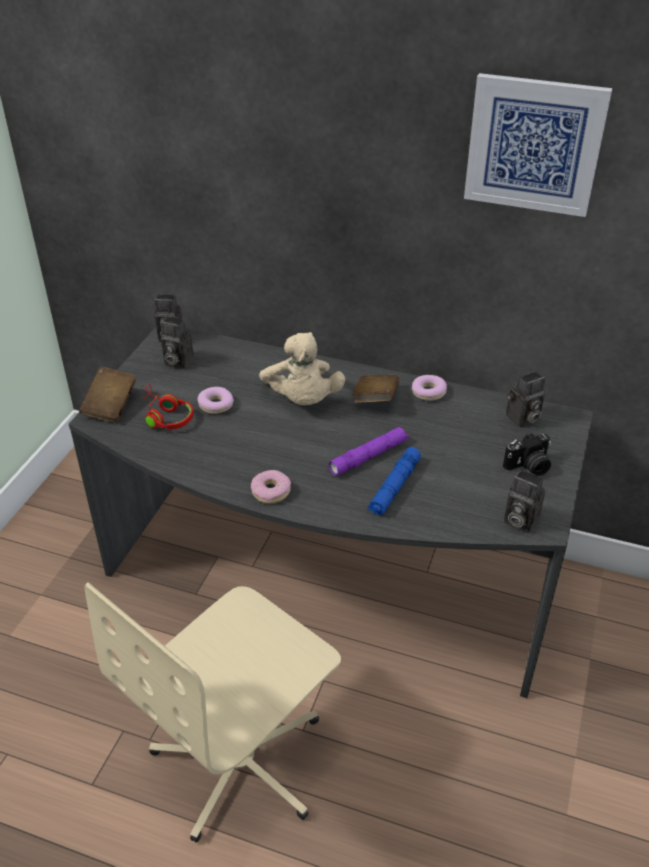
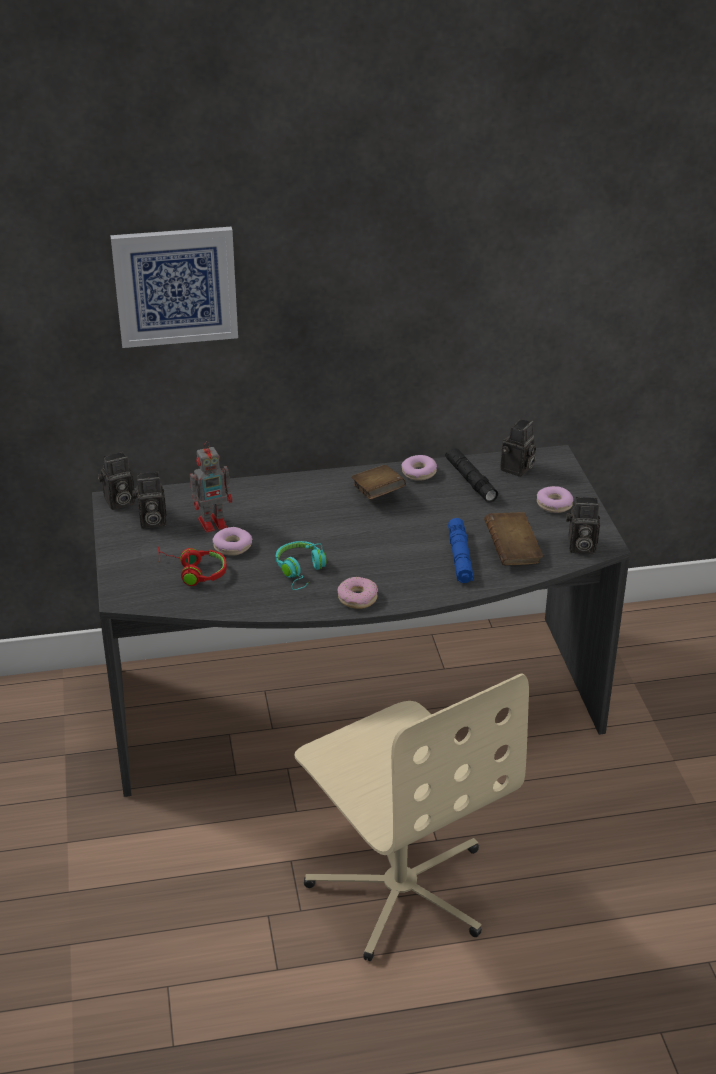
camera: 30 degrees left, 5 degrees down
(110, 406) = (127, 582): brown book -> brown book (512, 552)
(221, 379) = (214, 522): none -> toy robot
(241, 760) = (401, 888): beige office chair -> beige office chair turned 45 degrees counterclockwise
(248, 448) = (301, 571): none -> turquoise headphones
(302, 400) = (311, 516): beige plush toy -> none
(369, 456) = (416, 541): purple flashlight -> none
(469, 415) = (471, 481): none -> black flashlight
(529, 467) = (554, 504): camera -> donut
(534, 145) = (484, 211): picture -> picture (175, 286)

